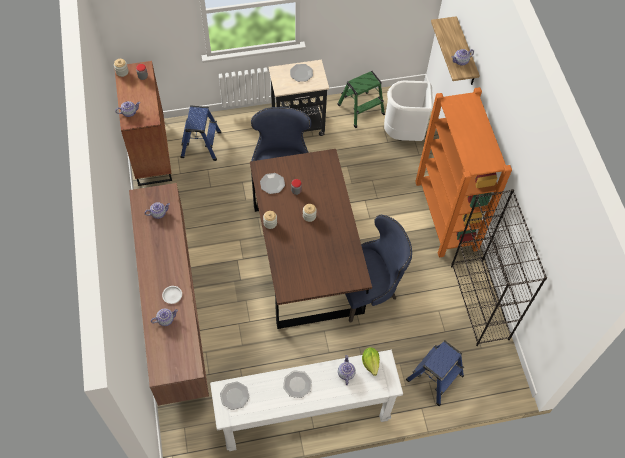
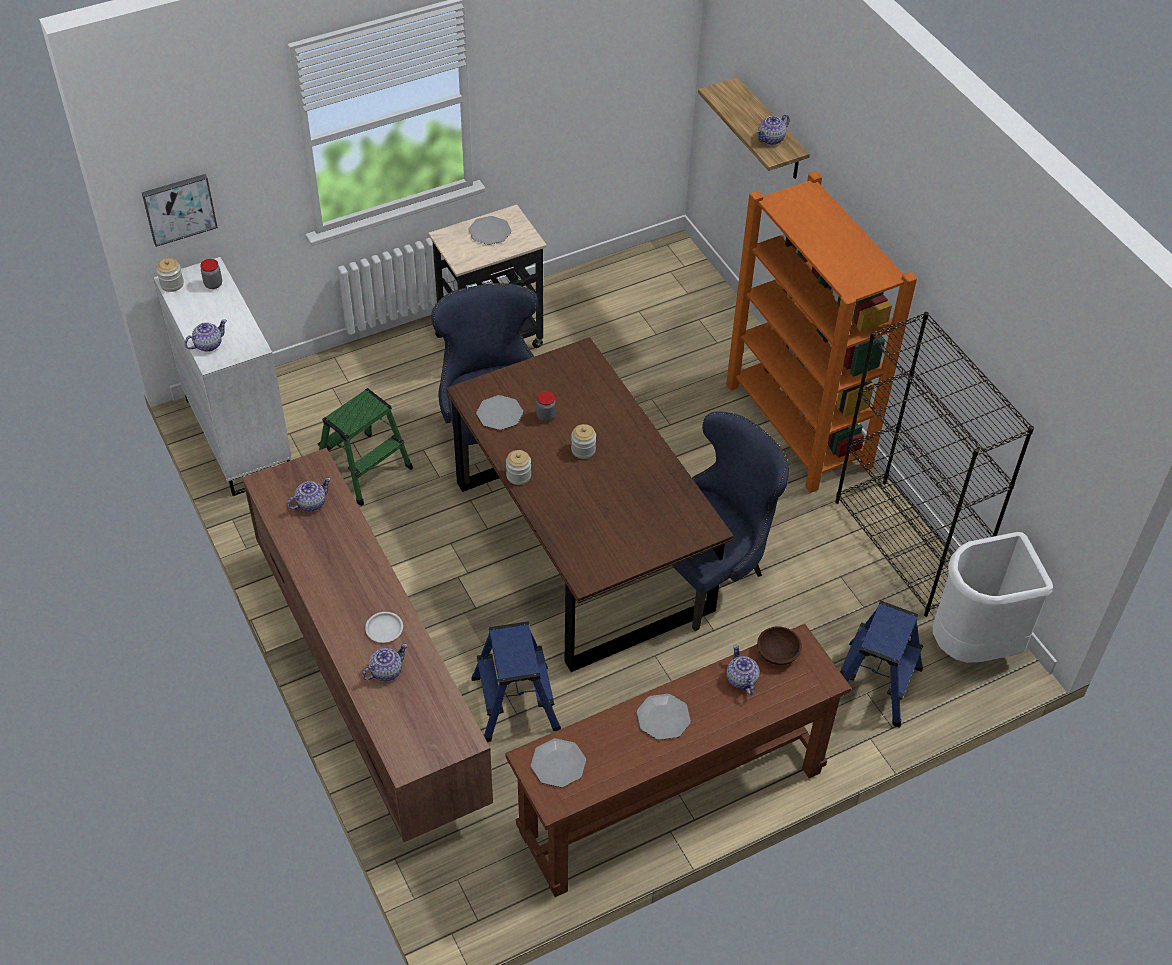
camera: 15 degrees left, 10 degrees down
(129, 34) = (179, 208): none -> picture
(150, 152) = (237, 437): brown dresser -> white dresser
(201, 145) = (326, 406): blue step ladder -> blue step ladder (515, 704)
(305, 415) = (671, 801): white console table -> brown console table
(360, 109) = (591, 293): green step ladder -> green step ladder (364, 468)
(370, 363) = (778, 653): lettuce -> brown bowl
(404, 134) = (680, 316): white trash can -> white trash can (973, 645)

